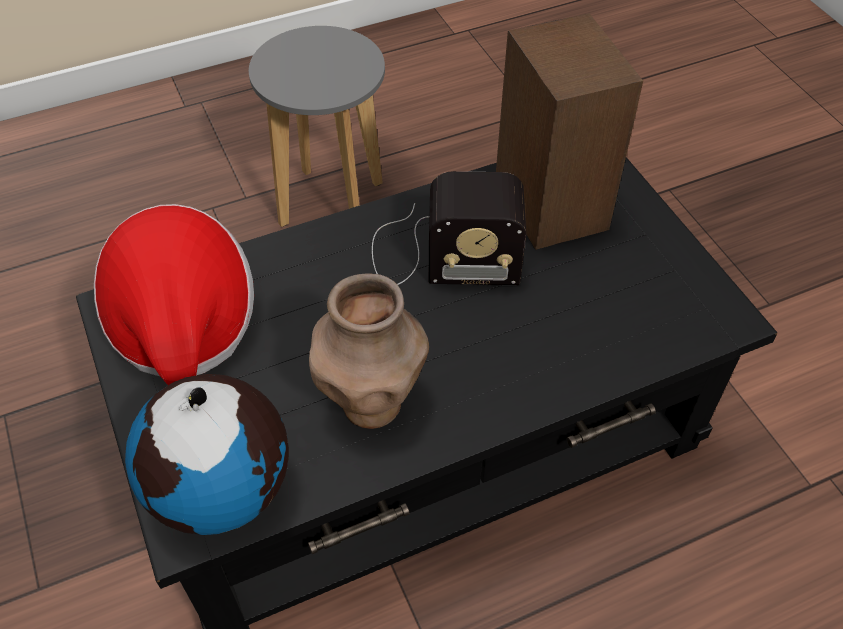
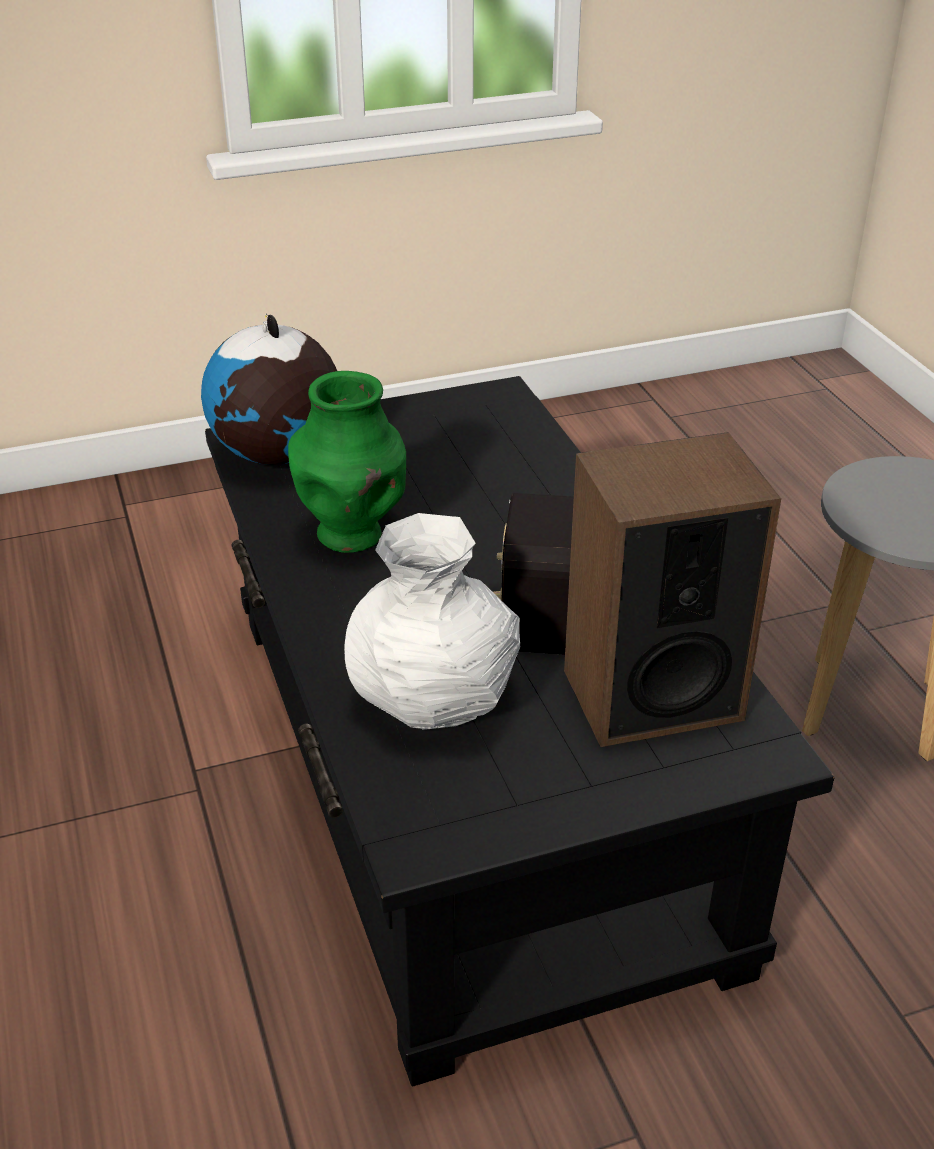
camera: 95 degrees right, 15 degrees down
(184, 326) = (470, 429): hat -> none
(372, 401) = (351, 535): brown vase -> green vase
(585, 319) = (436, 701): none -> white vase

